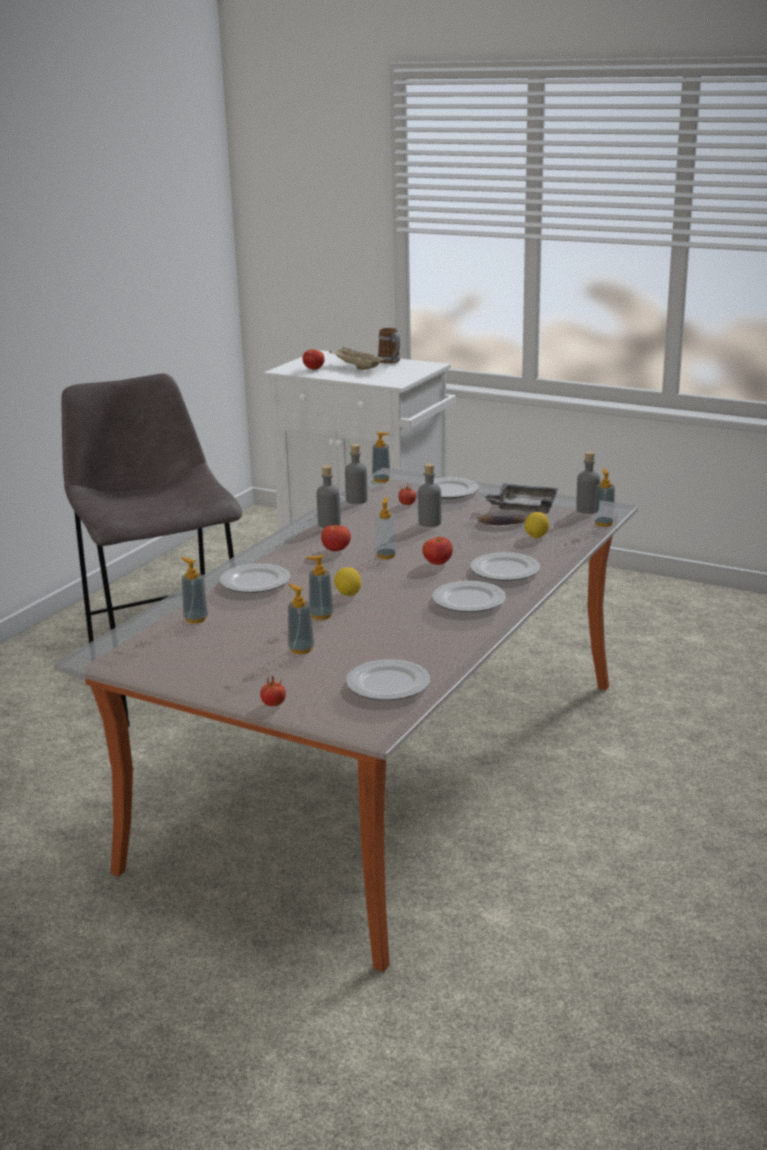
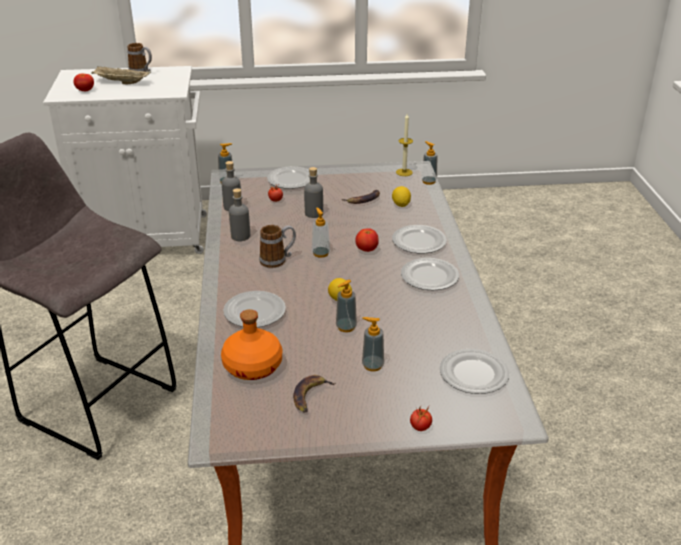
camera: 35 degrees left, 10 degrees up
(196, 619) = (253, 366): soap dispenser -> orange bottle
(212, 653) = (310, 396): none -> banana
(336, 550) = (278, 260): tomato -> mug
(522, 508) = (360, 182): grey tray -> none
(587, 510) = (404, 172): grey bottle -> candle

